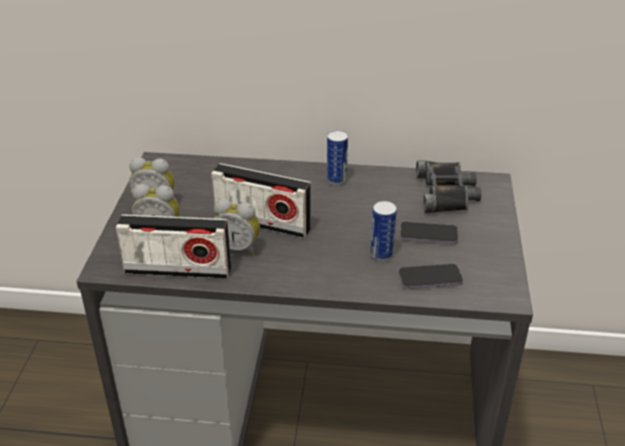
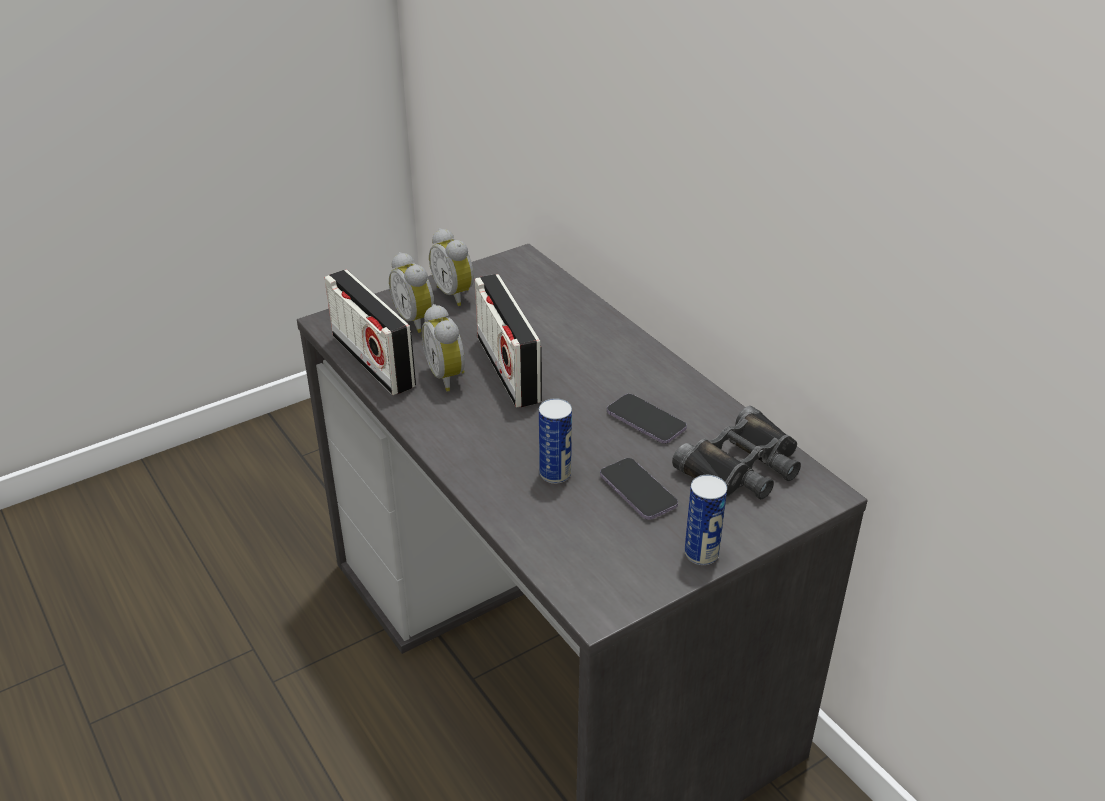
camera: 50 degrees right, 0 degrees up
(336, 180) = (650, 376): can -> can (701, 554)
(430, 278) = (556, 530): phone -> phone (646, 421)

